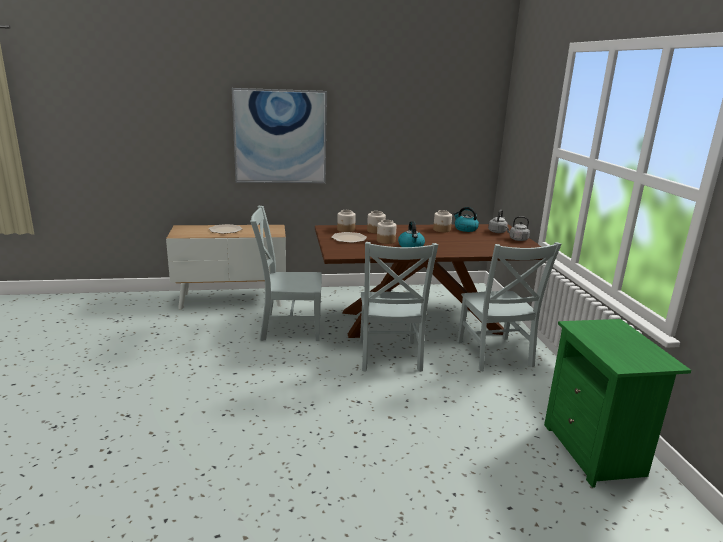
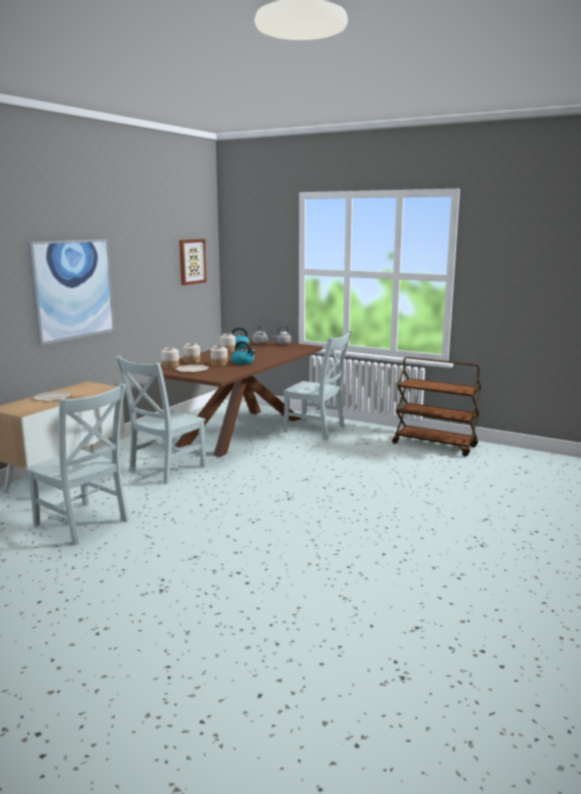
camera: 50 degrees left, 5 degrees down
(389, 357) = (268, 454): grey chair -> grey chair (83, 524)
(454, 124) = (192, 261): none -> picture
(596, 452) = (435, 445): green nightstand -> brown cart

